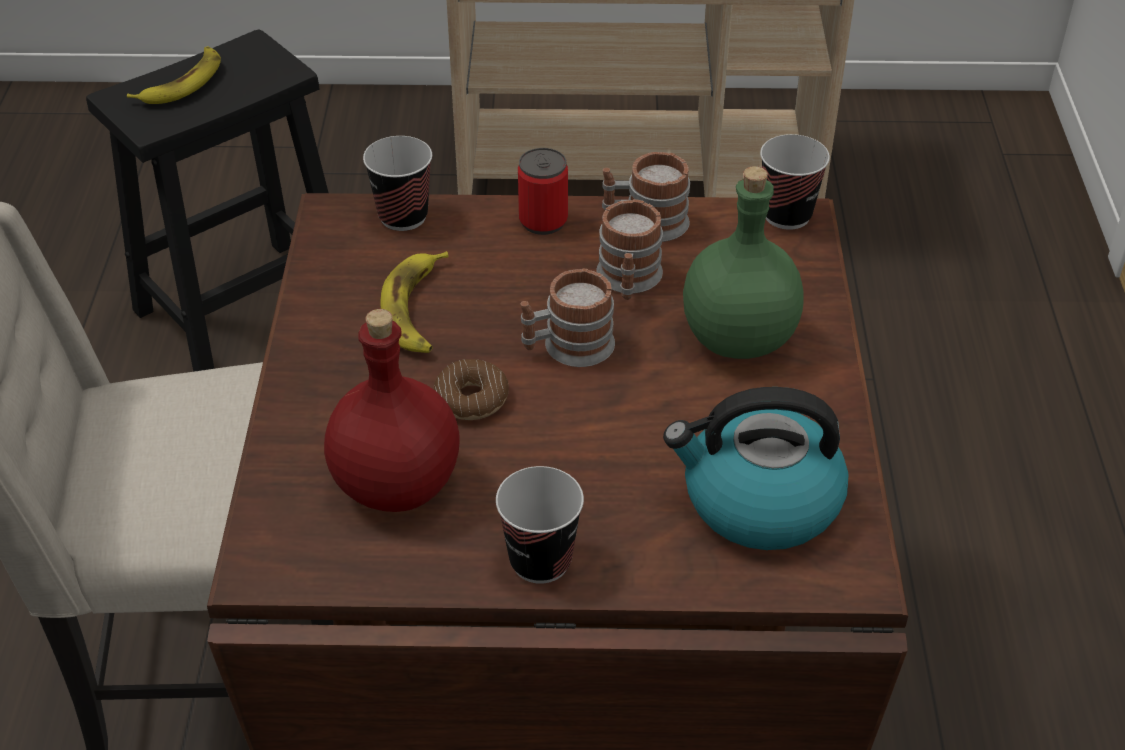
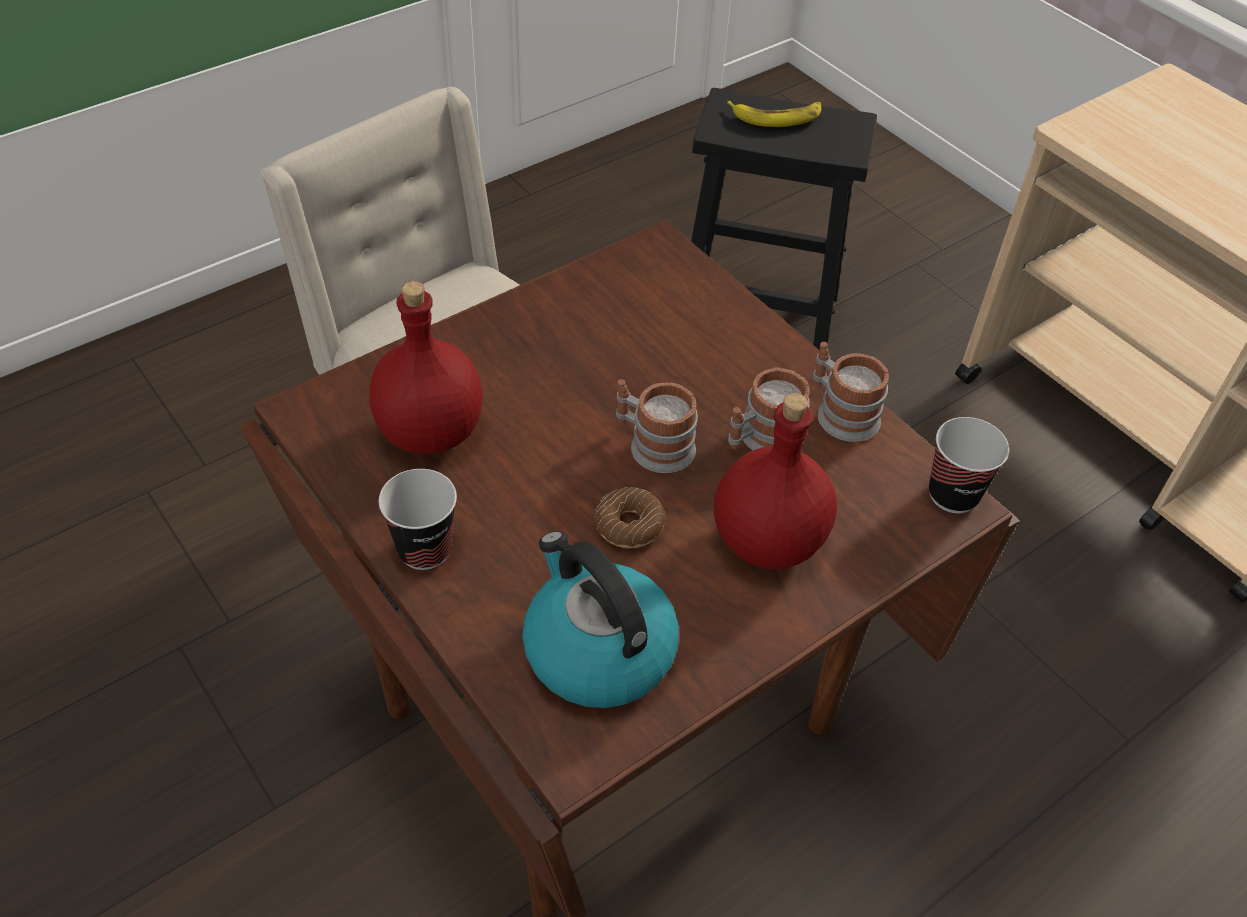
camera: 50 degrees right, 5 degrees up
(403, 216) = (695, 280): cup -> none
(417, 310) = (608, 343): banana -> none
(471, 399) = (548, 422): donut -> donut (629, 525)
(543, 221) = (775, 354): can -> none
(736, 338) = (766, 540): green bottle -> red bottle

